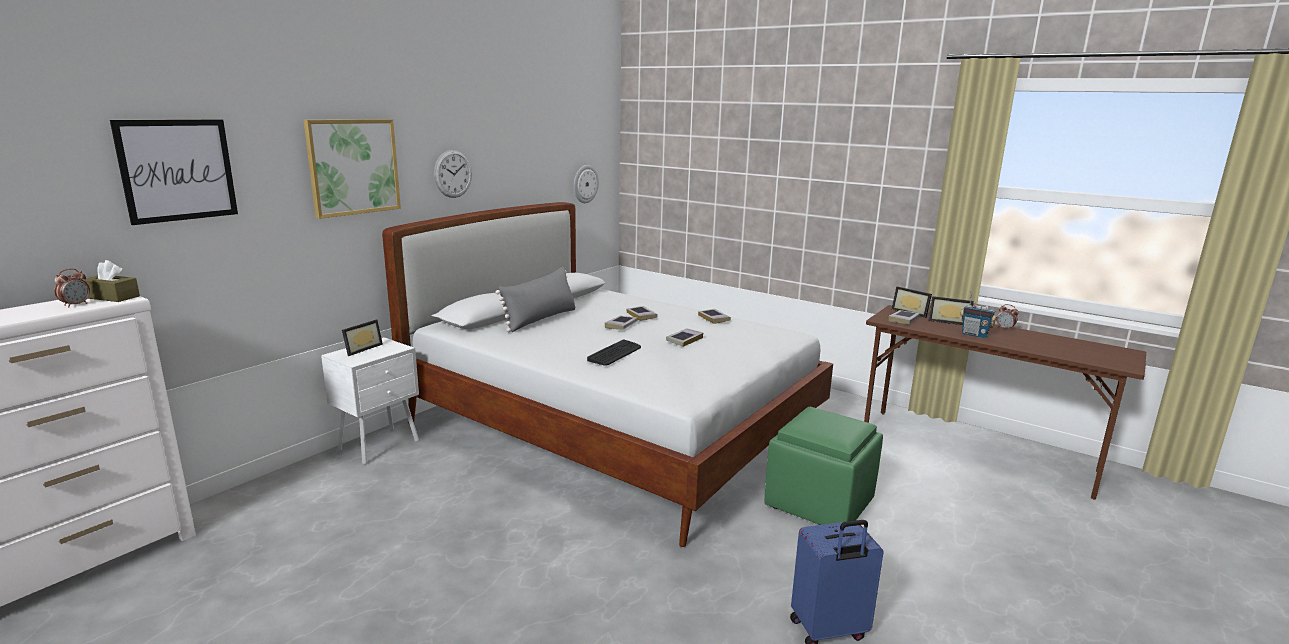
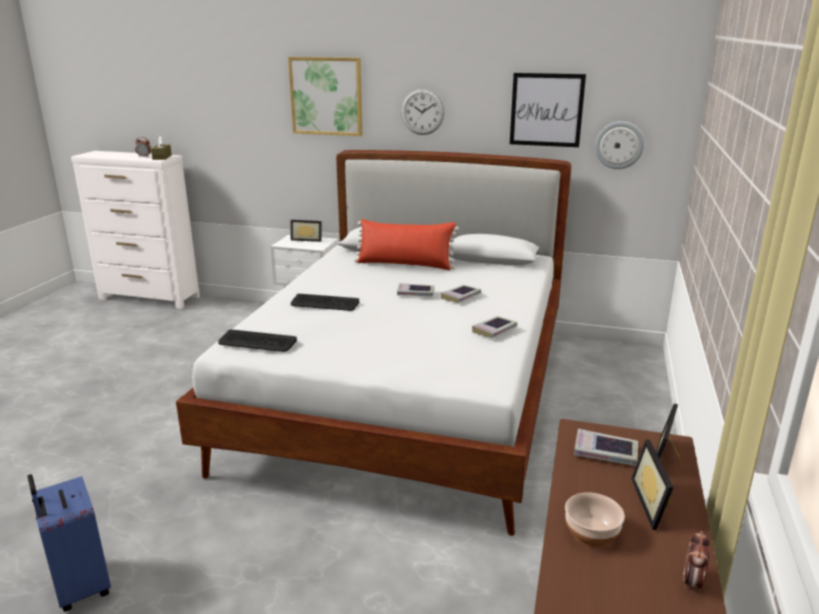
camera: 70 degrees right, 5 degrees up
(177, 170) = (213, 88): picture -> picture (546, 110)
(540, 319) = (405, 264): grey pillow -> red pillow
(684, 340) = (400, 326): book -> none
(684, 385) = (257, 342): none -> keyboard
(818, 502) = (320, 559): green ottoman -> none
(974, 335) = (592, 533): radio -> bowl

